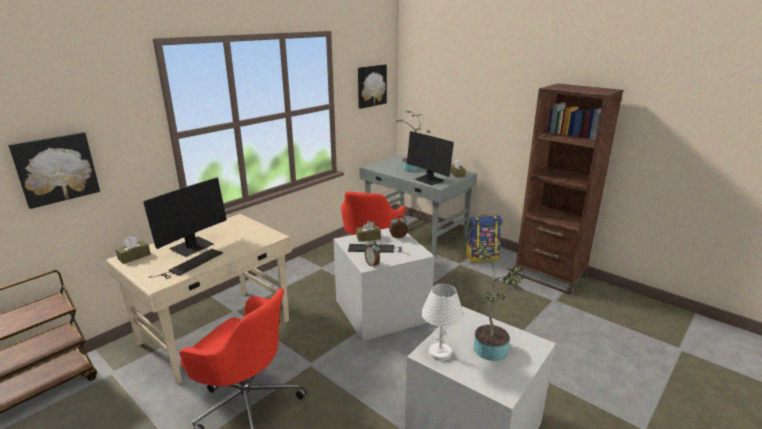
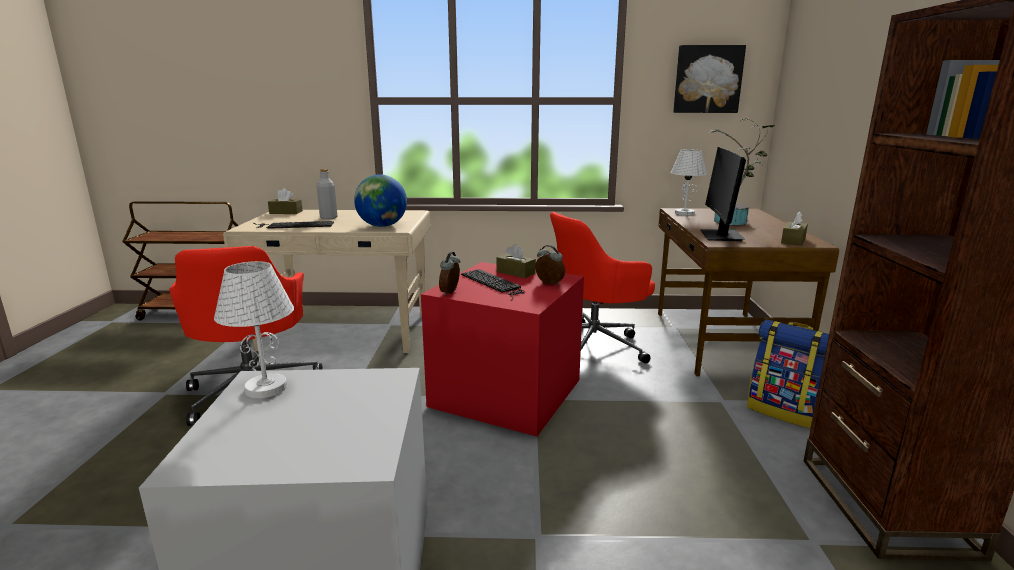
camera: 50 degrees right, 5 degrees down
(56, 168) = (256, 110): picture -> none
(192, 247) = (328, 218): monitor -> grey bottle
(257, 238) = (382, 226): none -> globe
(380, 168) = (684, 213): none -> white table lamp
(381, 311) = (503, 393): grey storage box -> red storage box
(415, 234) = (722, 342): grey desk -> brown desk
(492, 347) = (319, 422): potted plant -> none

